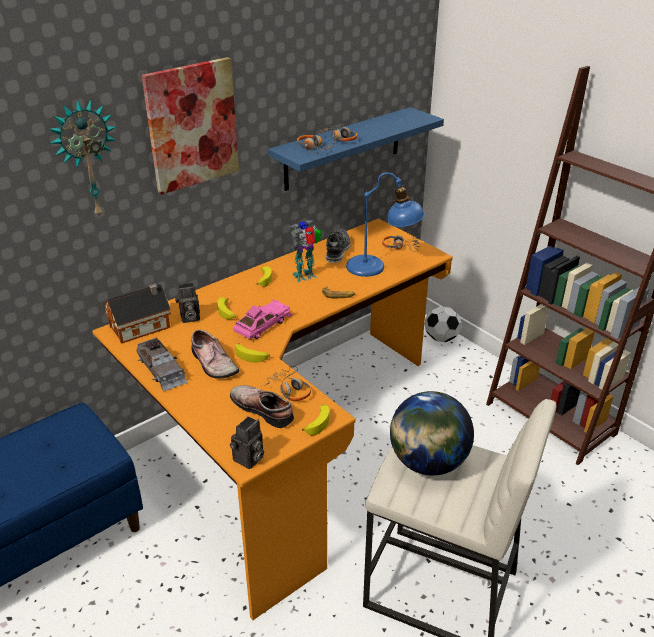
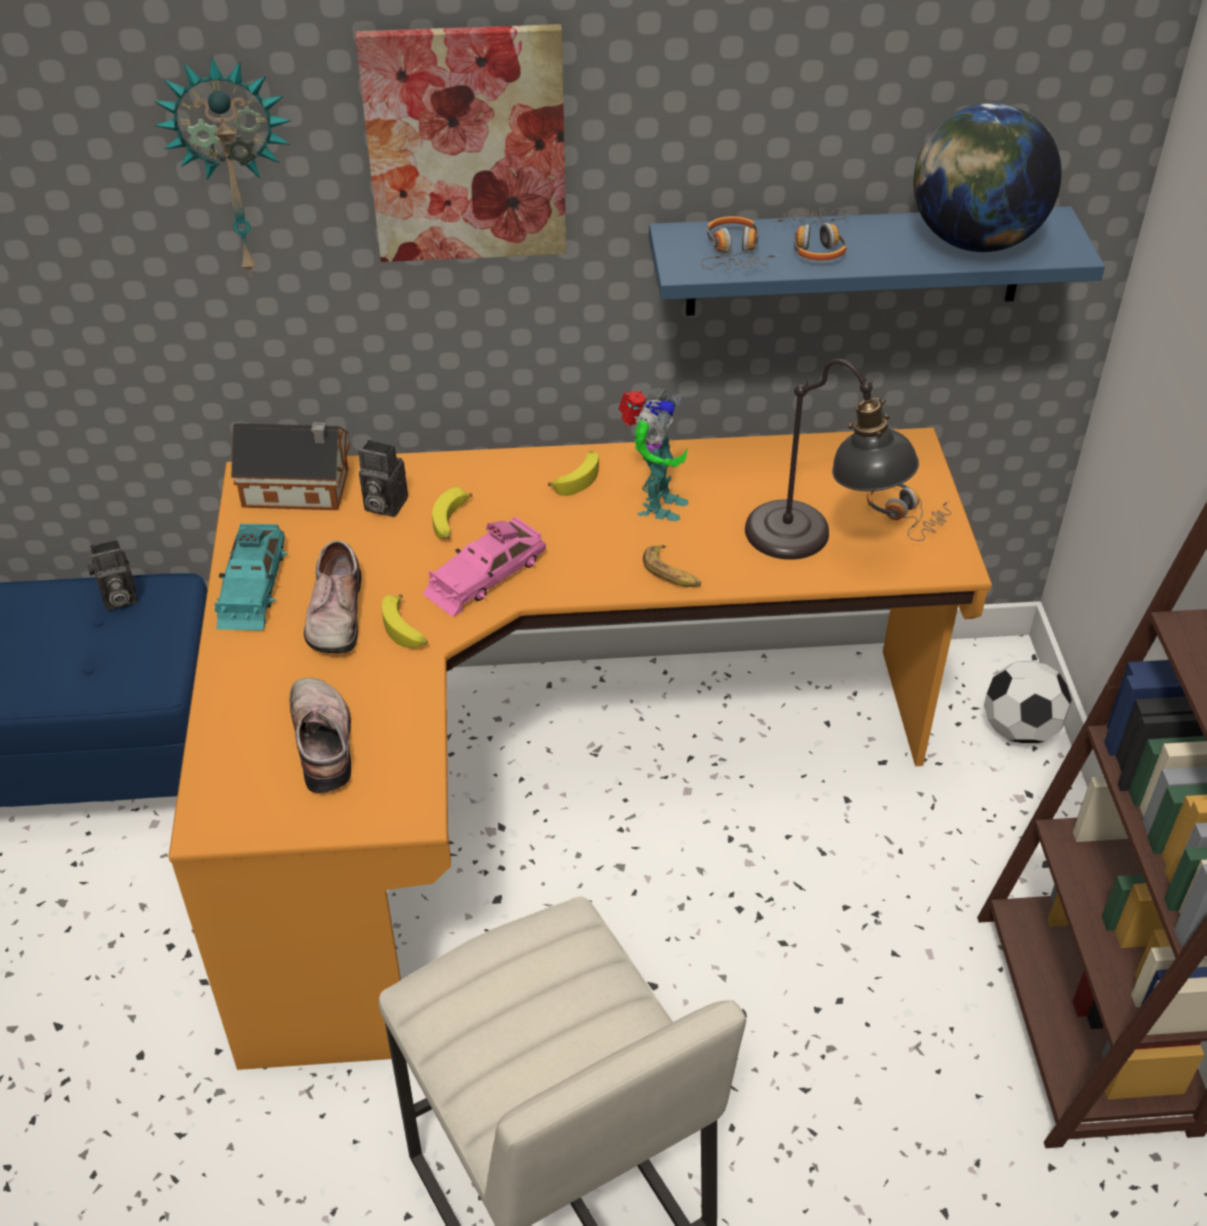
camera: 35 degrees right, 10 degrees up
(161, 369) = (252, 586): grey toy car -> turquoise toy car
(248, 460) = (216, 821): camera -> camera (118, 599)
(264, 324) = (485, 575): pink toy car -> pink toy car turned 150 degrees clockwise
(290, 389) = (401, 726): headphones -> none
(306, 276) = (656, 505): toy robot -> toy robot turned 105 degrees clockwise
(317, 422) = (379, 813): banana -> none
(337, 250) = (772, 471): shoe -> none
(382, 266) = (820, 544): blue table lamp -> grey table lamp
(428, 462) = (522, 988): globe -> globe (973, 241)

